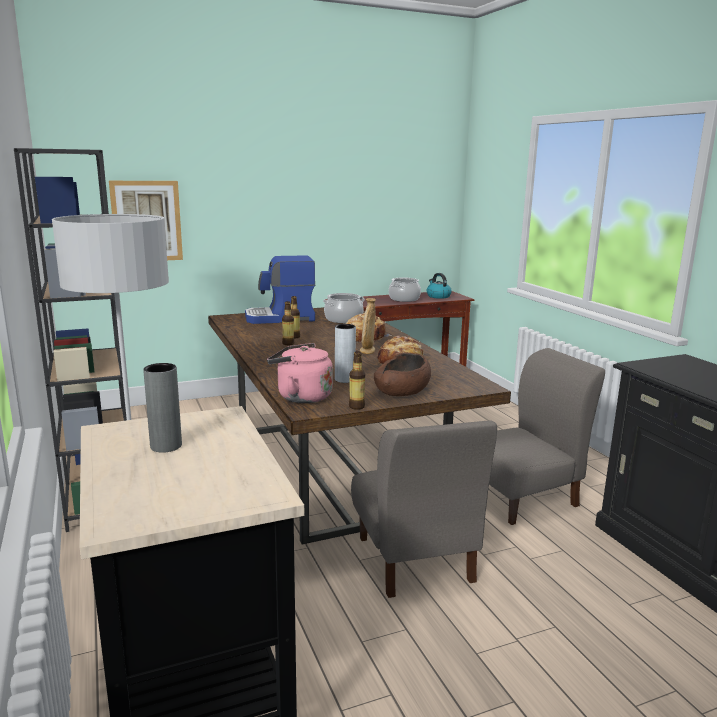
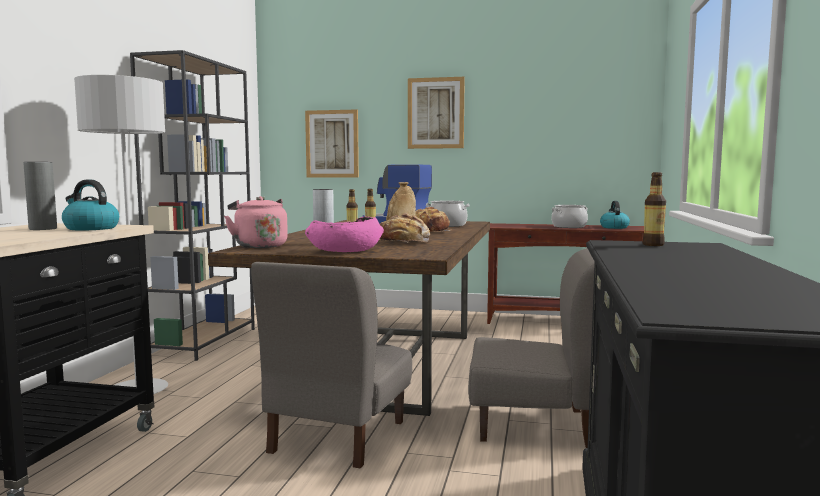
camera: 35 degrees right, 10 degrees down
(215, 431) = (90, 228): none -> kettle
(267, 187) = (435, 113): none -> picture
(356, 407) = (278, 252): bottle -> bottle (653, 245)
(402, 391) = (345, 251): brown bowl -> pink bowl

